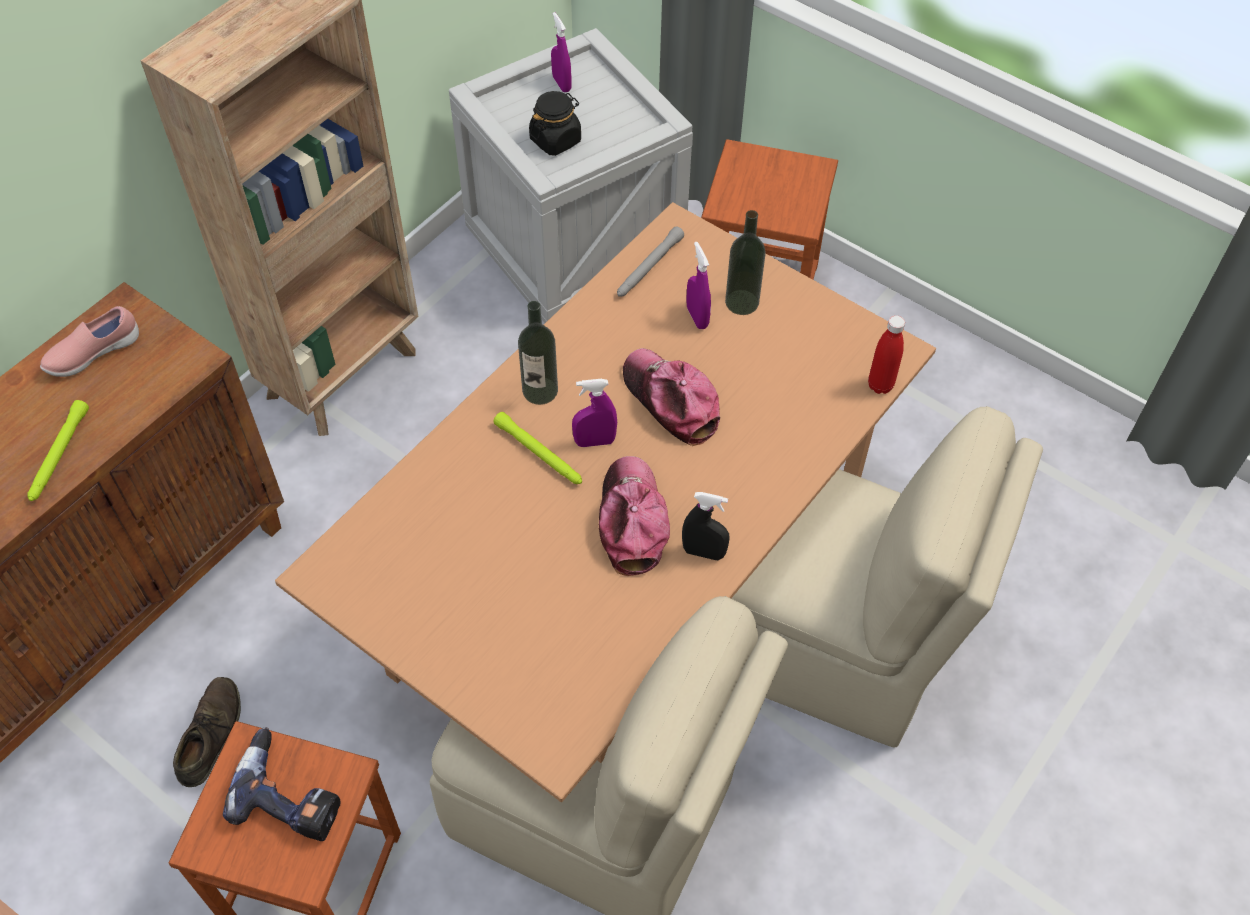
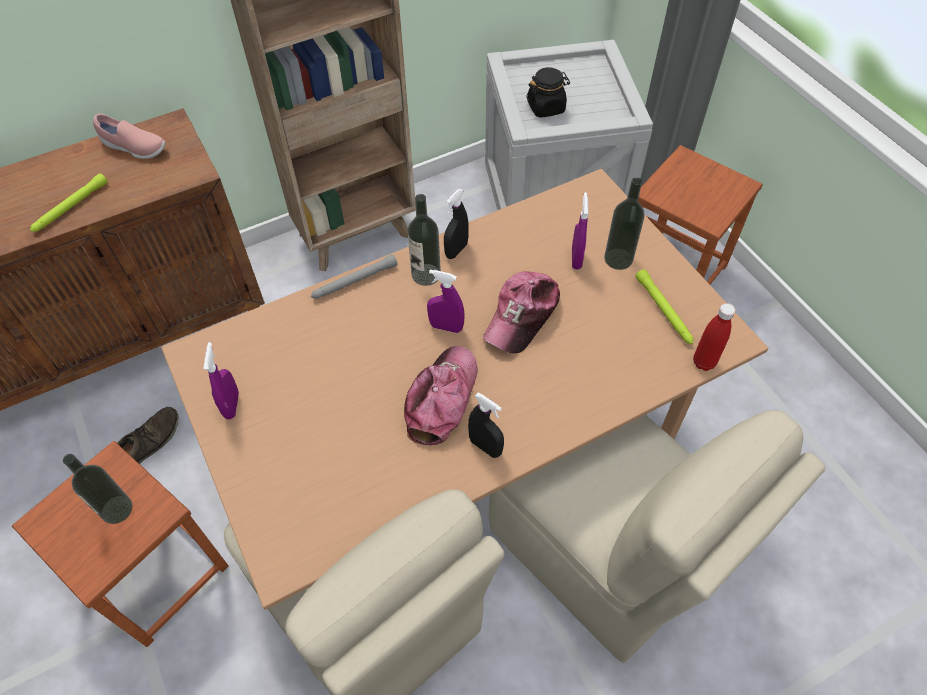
camera: 25 degrees right, 0 degrees up
(93, 354) = (134, 148): pink shoe -> pink shoe turned 150 degrees counterclockwise
(290, 793) = (117, 509): power drill -> bottle
(539, 454) = (399, 321): green flashlight -> green flashlight (664, 311)
(559, 351) = (456, 250): none -> black spray bottle
(561, 84) = (570, 71): purple spray bottle -> purple spray bottle (232, 405)
(649, 267) = (557, 210): grey flashlight -> grey flashlight (354, 281)
(671, 401) = (522, 316): cap -> cap turned 135 degrees counterclockwise

